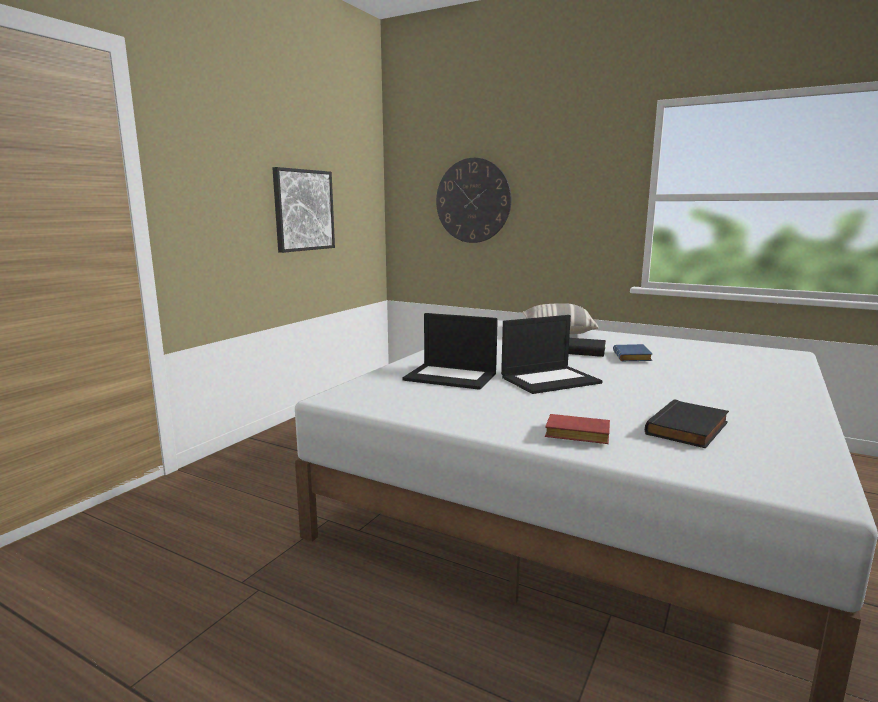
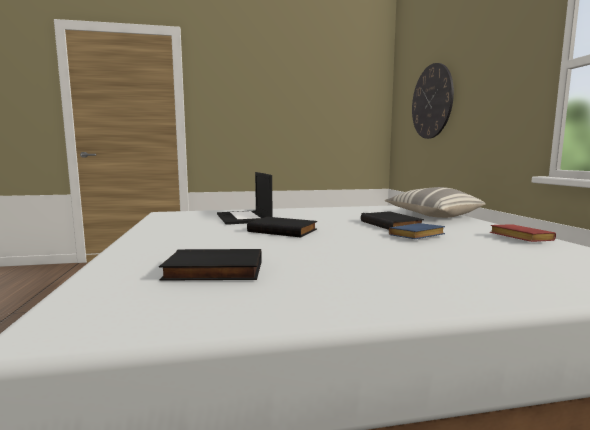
camera: 50 degrees right, 5 degrees down
(303, 210) = (301, 116): picture -> none
(550, 380) = (283, 230): laptop -> black book
(575, 435) = (151, 250): red book -> red book (518, 238)

